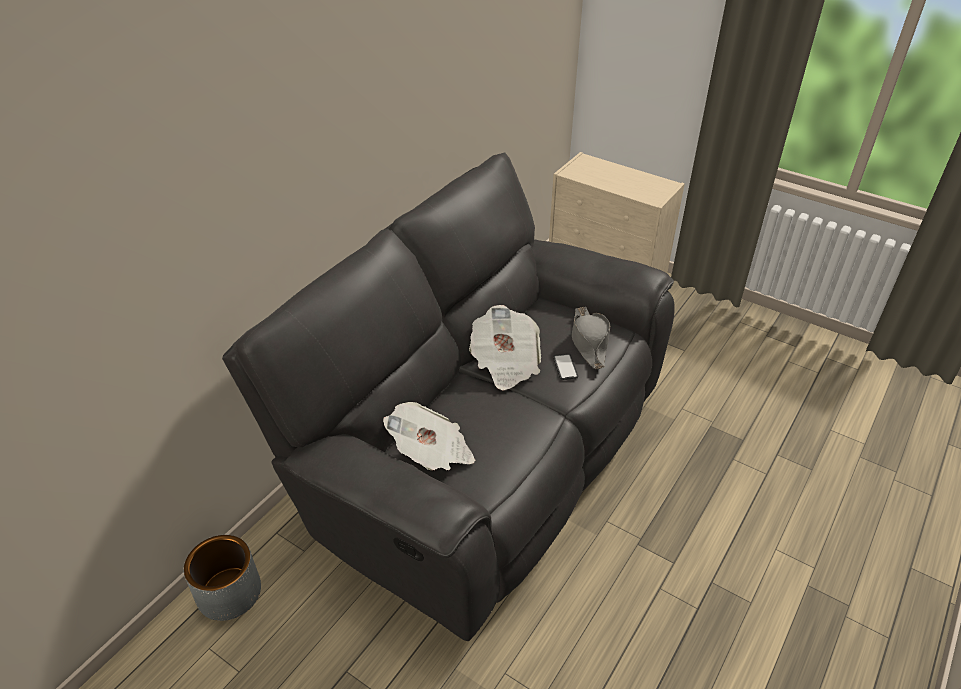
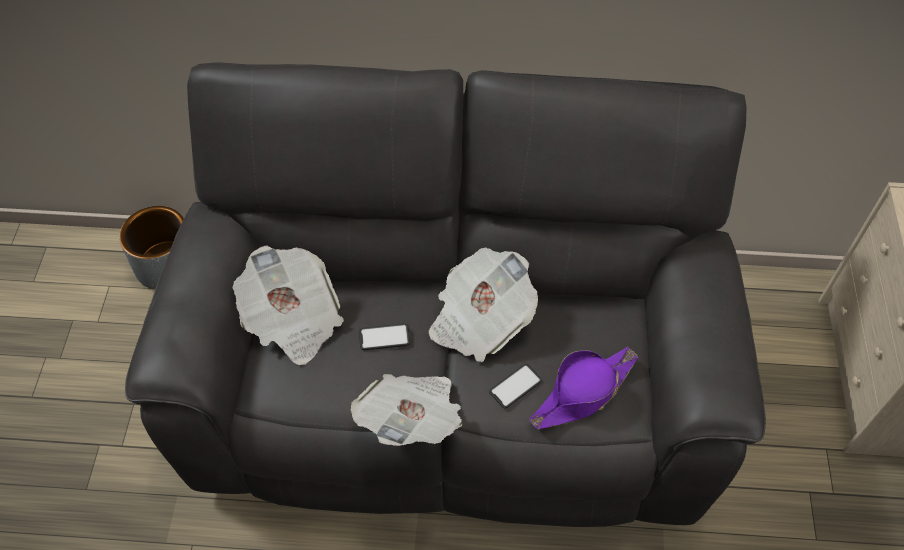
camera: 60 degrees right, 15 degrees up
(484, 411) = (384, 337): none -> phone
(556, 422) = (412, 419): none -> newspaper
(589, 342) = (583, 393): grey hat -> purple hat

